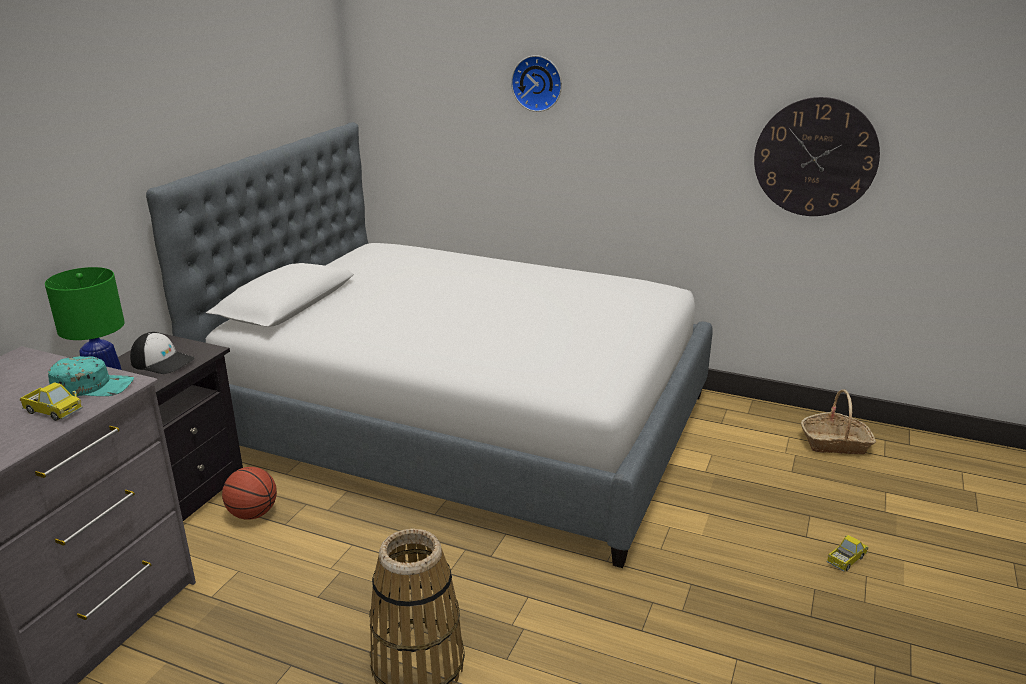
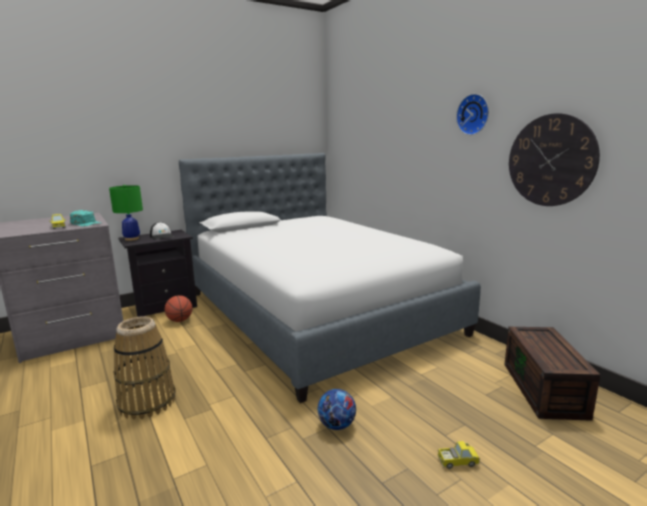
camera: 35 degrees right, 10 degrees down
(538, 83) = (397, 124): wall clock -> wall clock (474, 114)
(696, 576) = (337, 425): none -> football
(835, 443) = (545, 390): basket -> brown storage box

